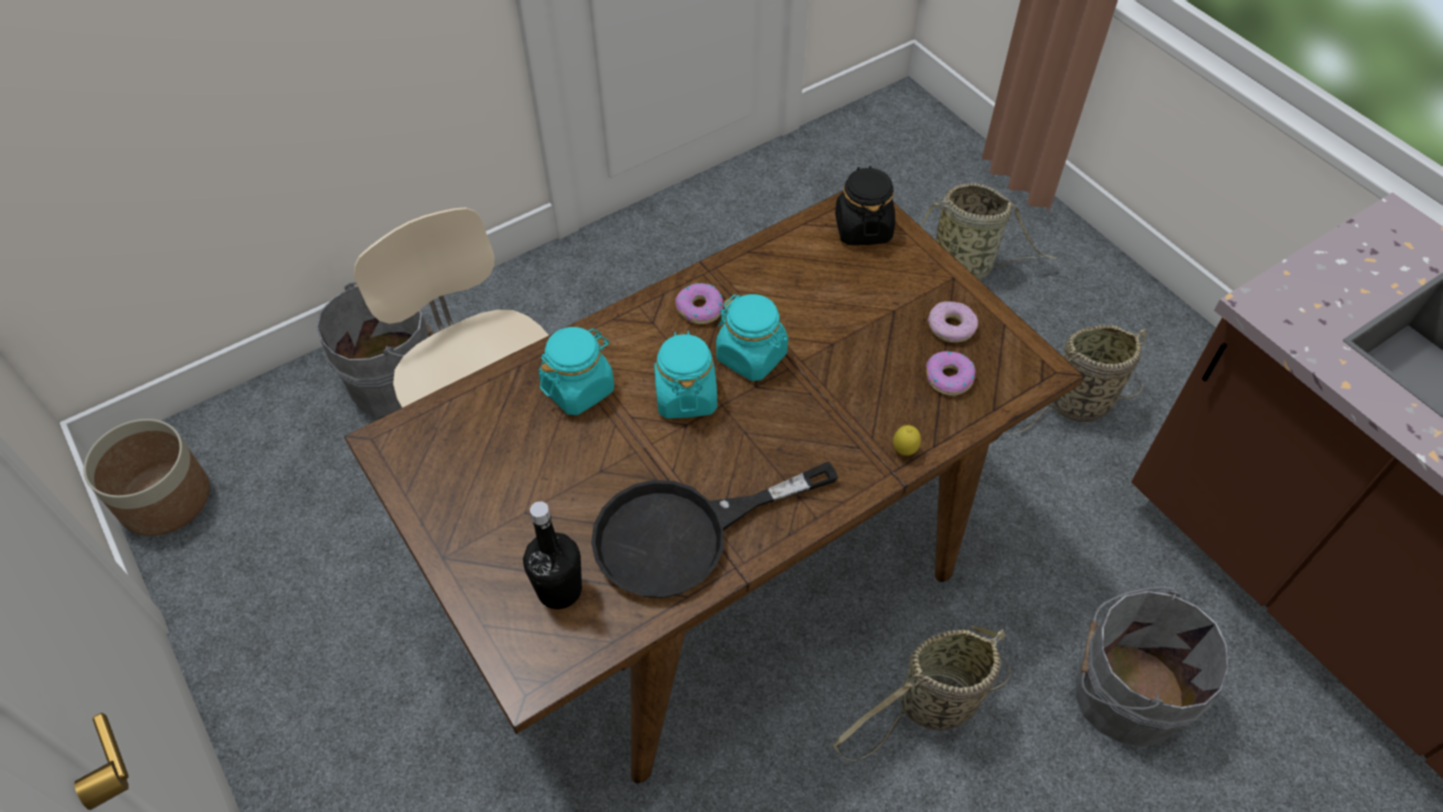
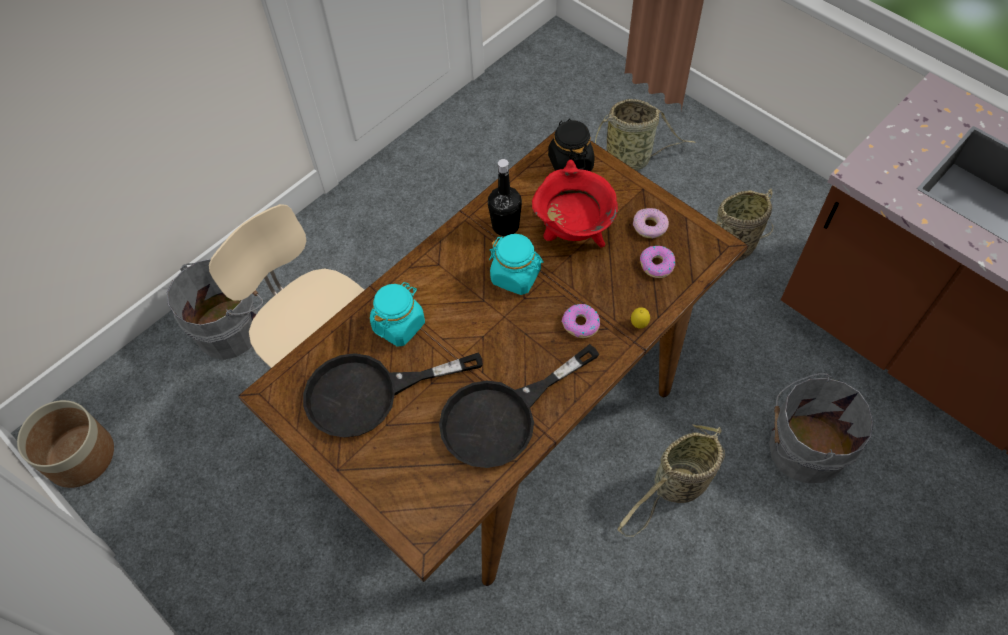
camera: 10 degrees left, 5 degrees up
(514, 468) = (369, 394): none -> black frying pan
(559, 590) = (427, 475): black bottle -> black bottle (505, 226)
(685, 396) = (477, 315): turquoise jar -> none
(699, 308) = (469, 247): donut -> donut (580, 324)
(844, 317) = (573, 234): none -> red cooking pot

